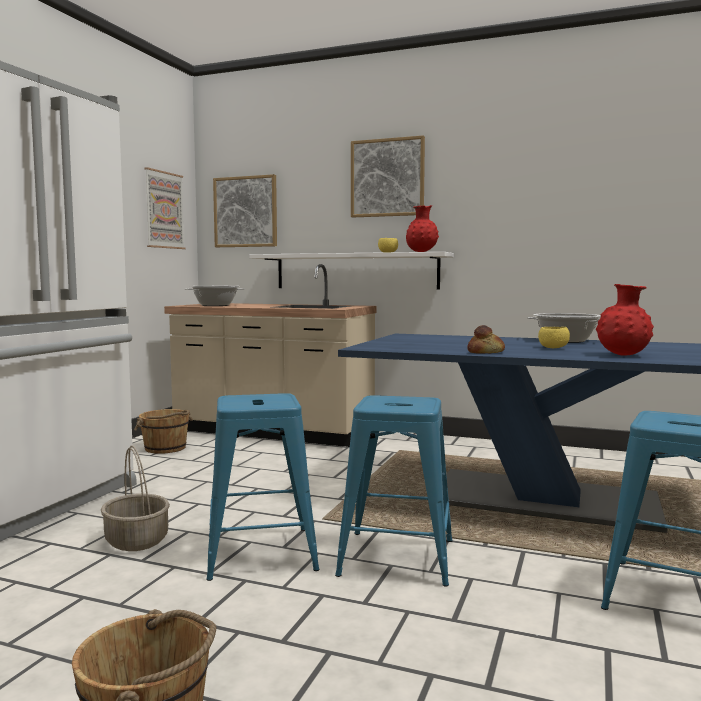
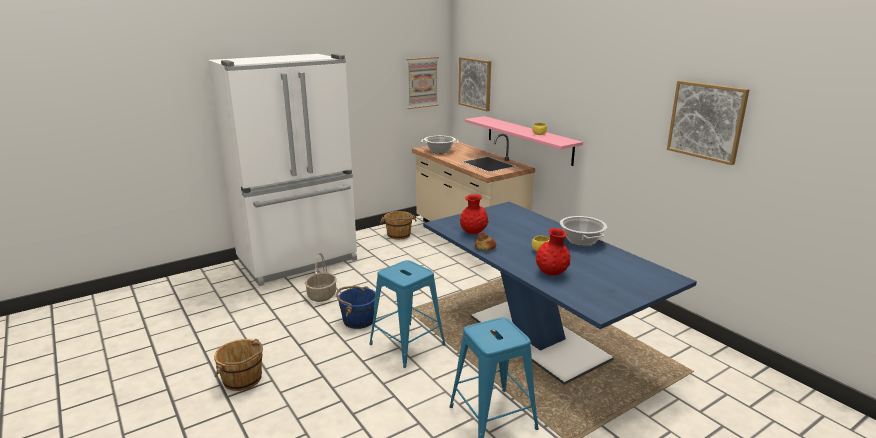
camera: 35 degrees right, 15 degrees up
(261, 553) = (358, 320): blue stool -> blue bucket
(355, 271) = (528, 139): white shelf -> pink shelf
(387, 178) = (550, 76): picture -> picture (706, 121)
(421, 252) = (556, 139): red vase -> red vase (473, 233)

